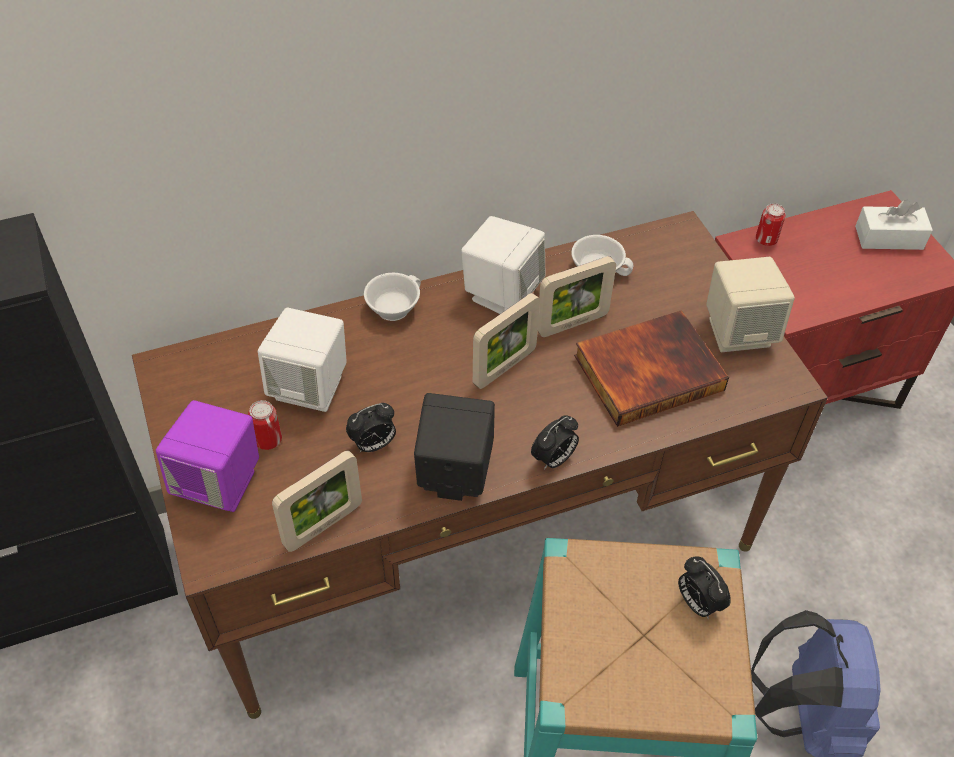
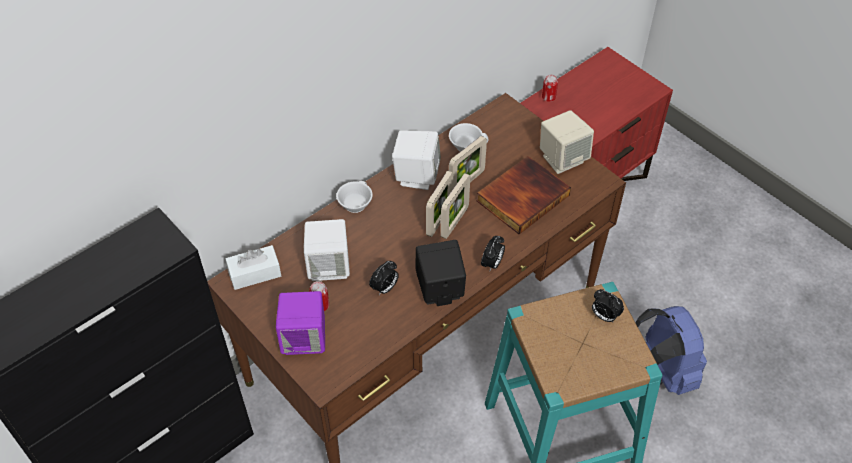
camera: 20 degrees left, 0 degrees up
(323, 525) = (379, 343): picture frame -> picture frame (454, 222)
(889, 238) = (617, 77): white tissue box -> white tissue box (255, 273)

